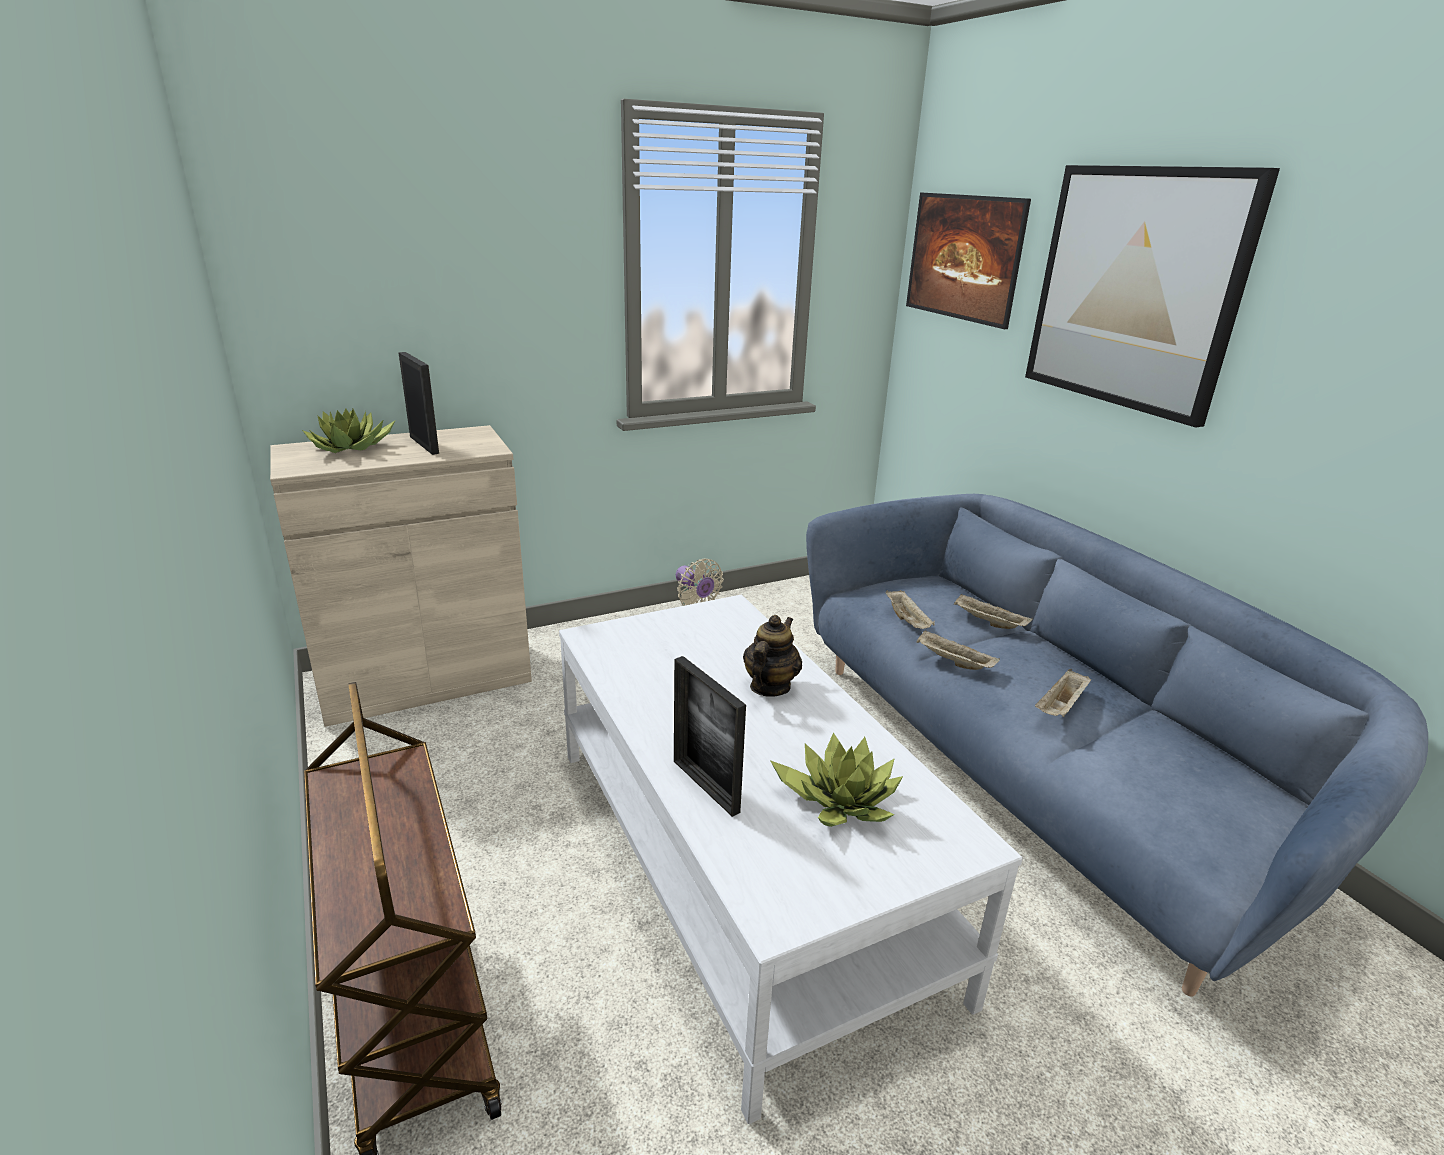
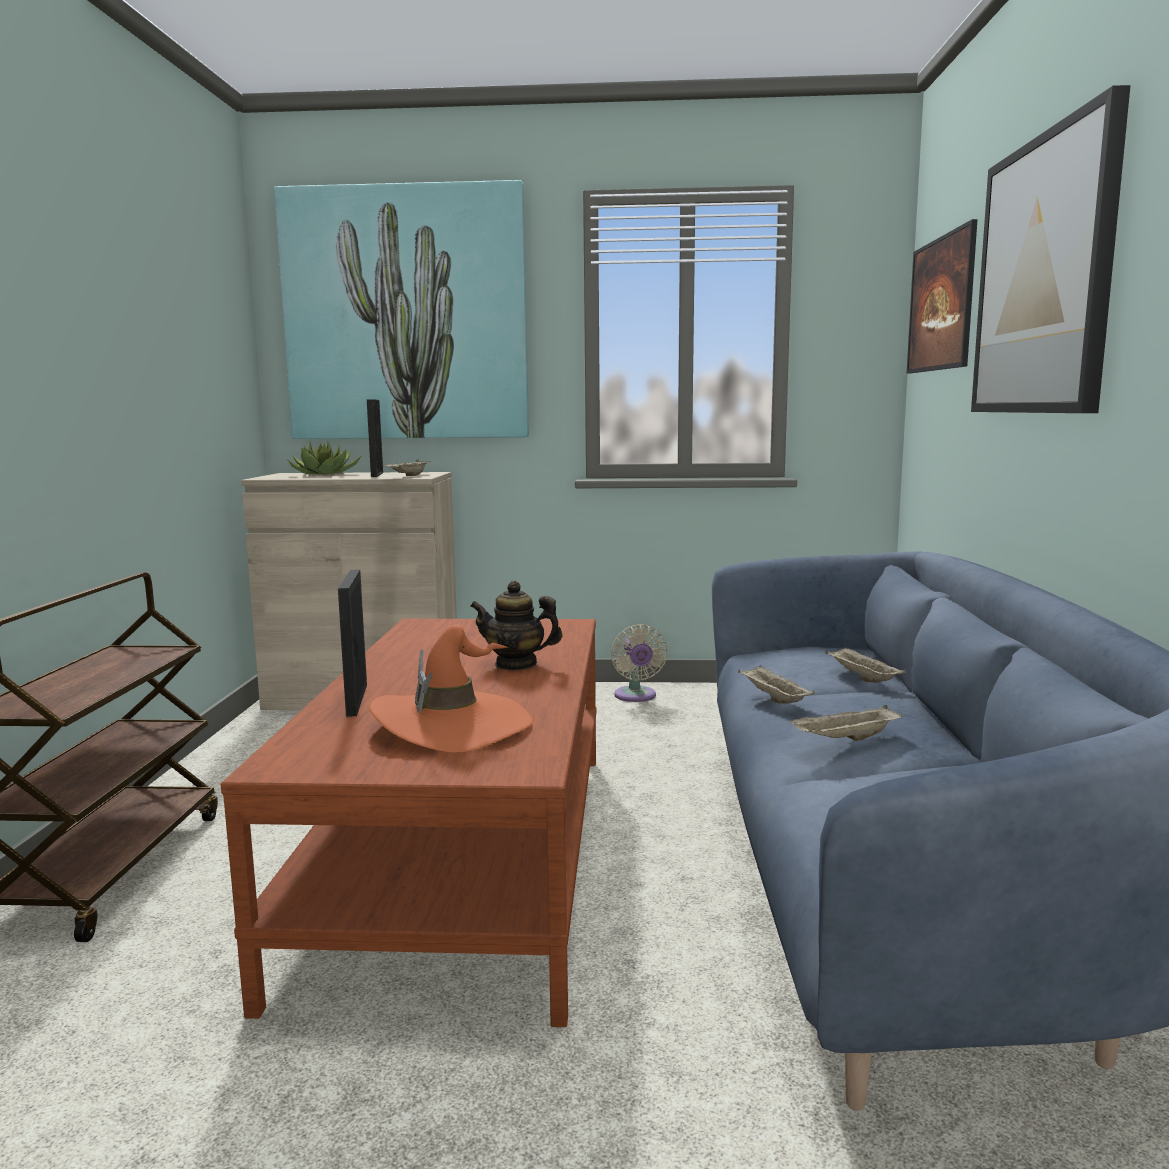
camera: 30 degrees right, 15 degrees down
(420, 242) = (406, 315): none -> picture
(741, 864) = (465, 857): white coffee table -> brown coffee table
(769, 687) = (516, 664): teapot -> teapot turned 135 degrees counterclockwise
(839, 799) = (452, 725): potted plant -> orange hat
(908, 621) = (770, 669): beige tray -> beige tray (409, 476)

